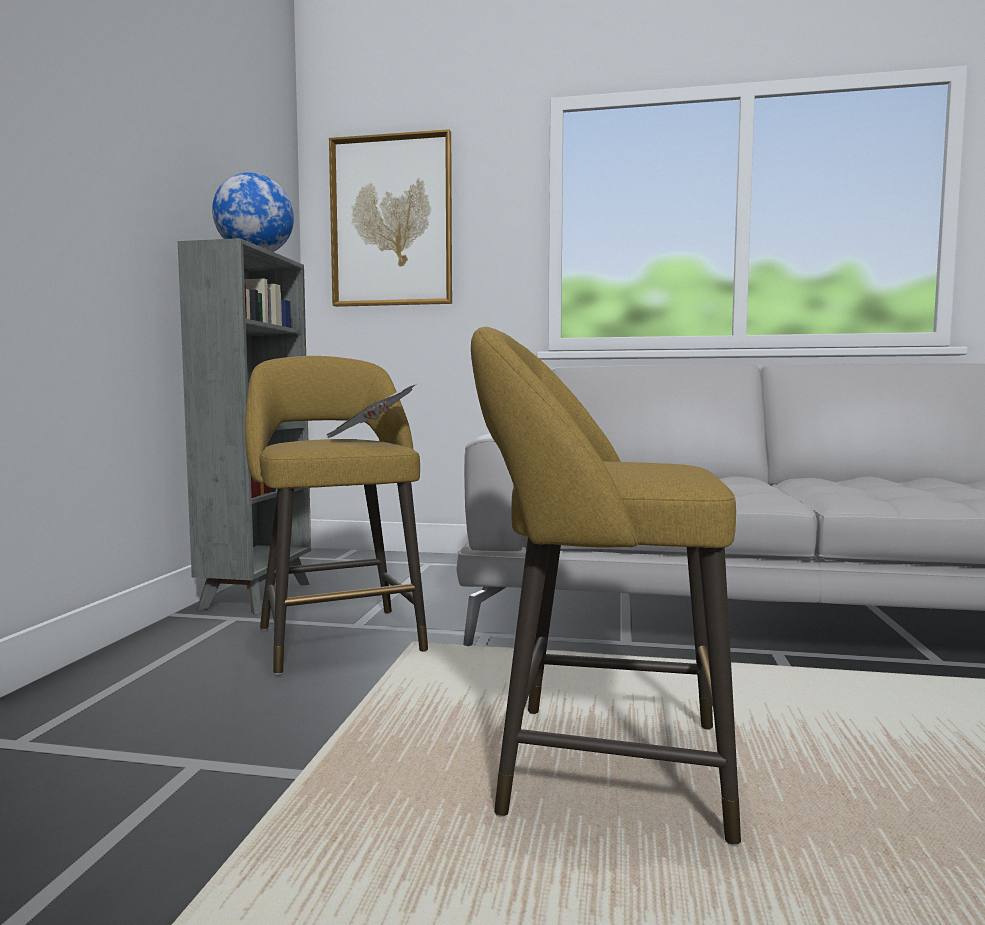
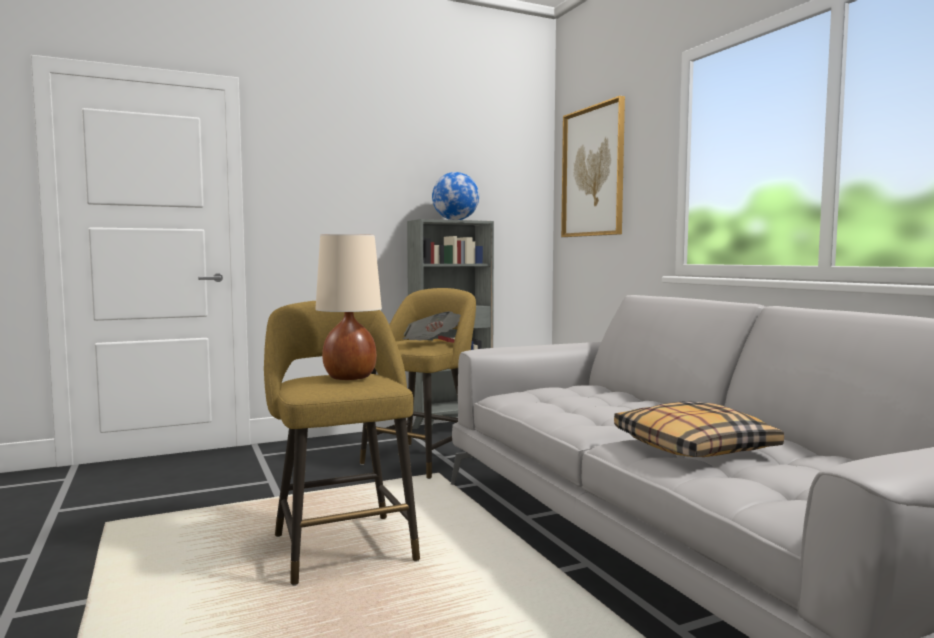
camera: 55 degrees right, 0 degrees up
(618, 461) = (350, 378): none -> beige table lamp
(870, 490) = (692, 448): none -> pillow

